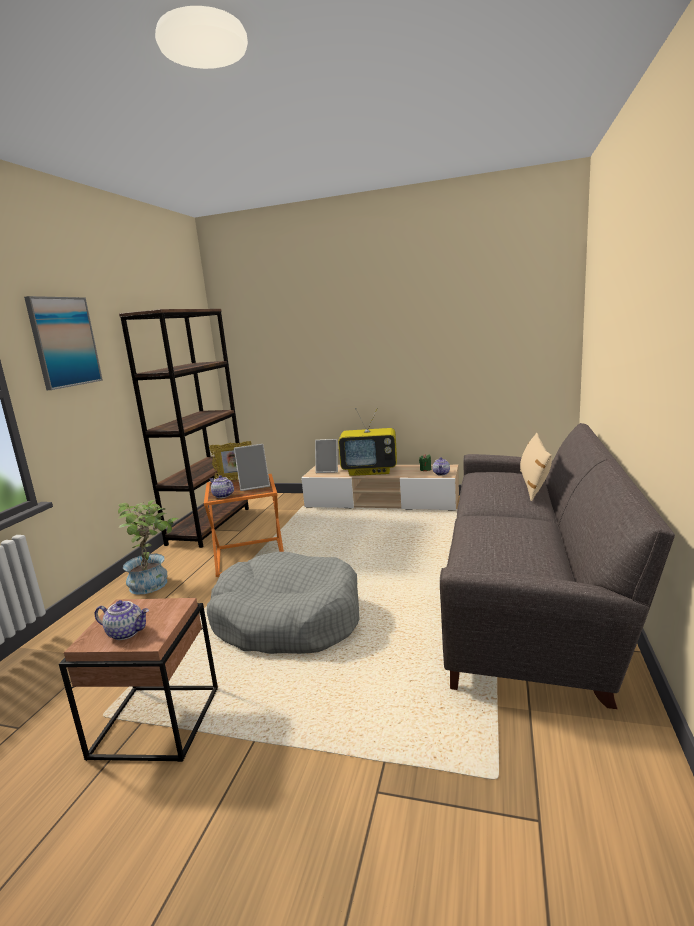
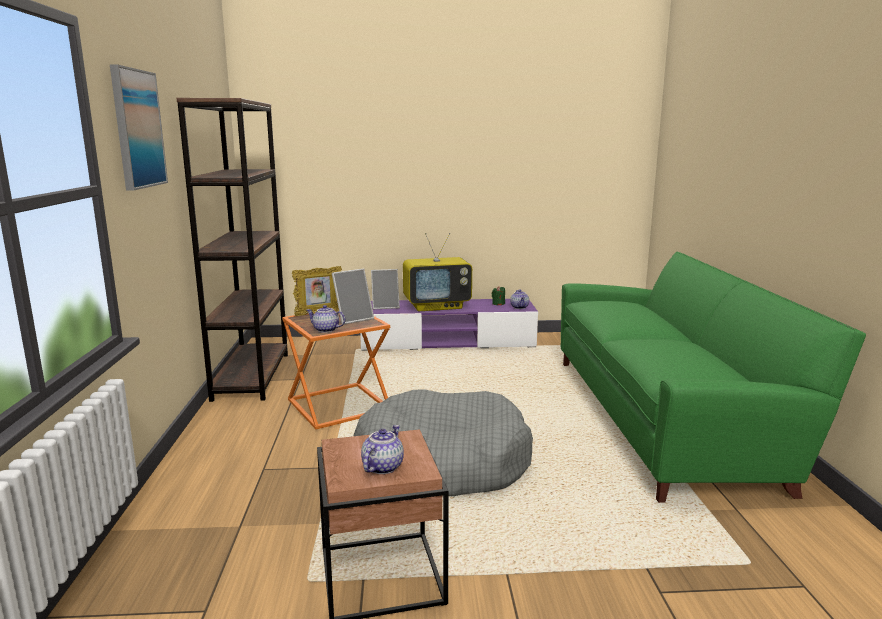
camera: 20 degrees left, 0 degrees up
(127, 632) = (382, 467): teapot -> teapot turned 60 degrees counterclockwise
(155, 583) = (238, 443): potted plant -> none
(381, 502) = (447, 342): beige tv stand -> purple tv stand
(529, 593) = (665, 417): grey sofa -> green sofa
(534, 485) = (652, 311): beige pillow -> none

